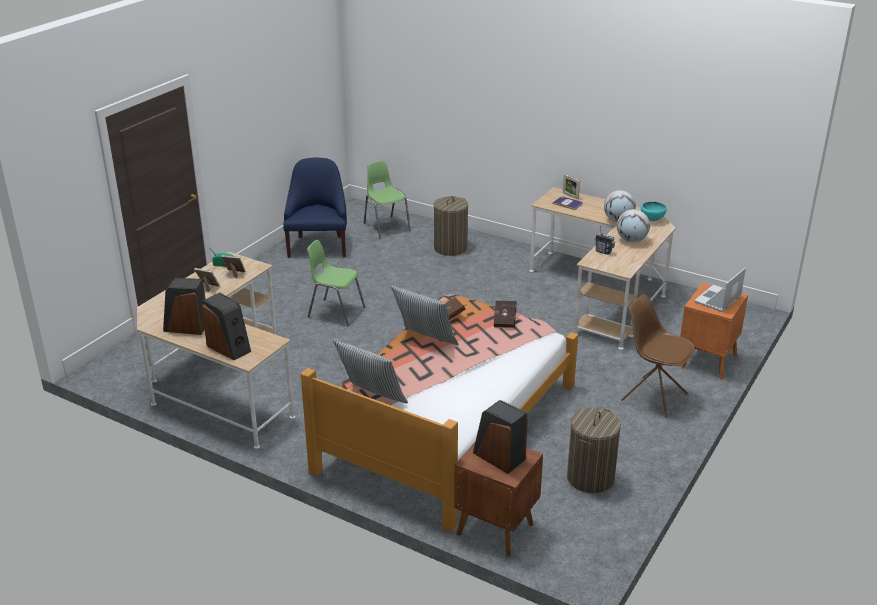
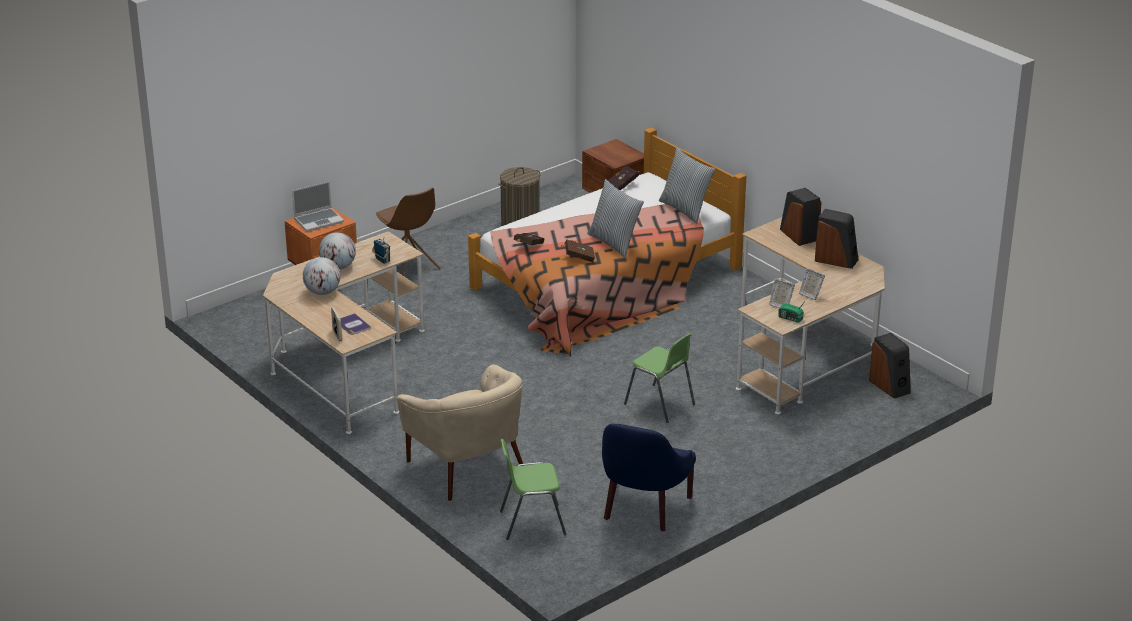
camera: 160 degrees left, 0 degrees up
(386, 227) = (531, 522): green chair -> green chair turned 90 degrees clockwise
(450, 248) = (468, 467): laundry basket -> beige armchair
(462, 424) = (624, 185): none -> red book
(498, 457) = (615, 154): speaker -> speaker (890, 386)
(652, 220) = (285, 286): turquoise bowl -> none

